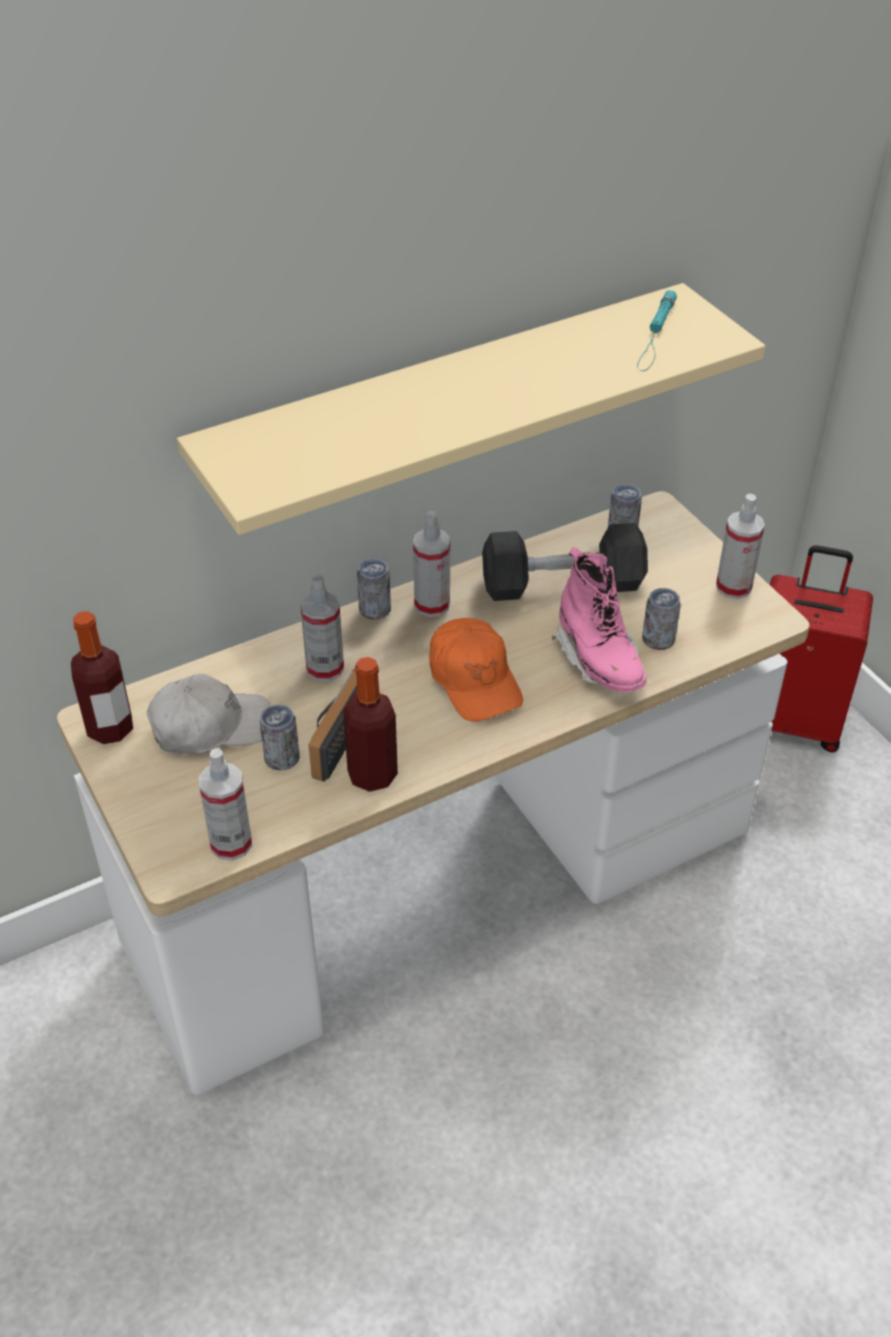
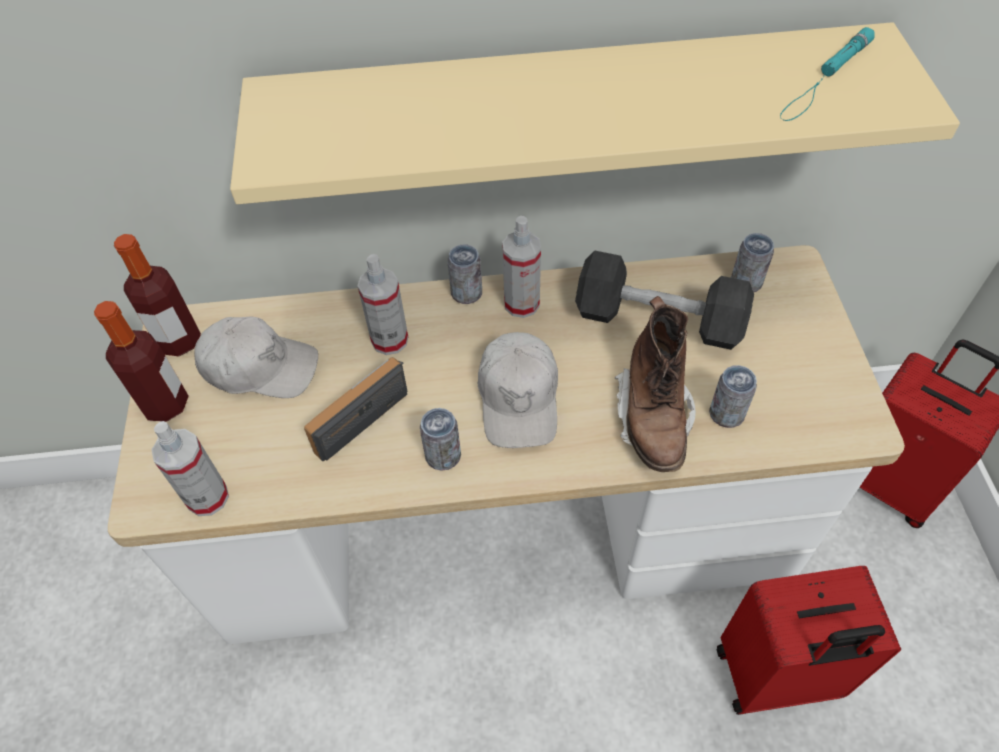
camera: 25 degrees right, 10 degrees up
(282, 758) = (301, 422): can -> can (443, 455)
(372, 775) = (370, 470): bottle -> bottle (165, 404)
(474, 680) = (519, 398): orange cap -> white cap
(599, 660) = (653, 417): pink boot -> brown boot
(733, 587) = (837, 377): spray bottle -> none
(767, 922) = (775, 677): none -> red suitcase

